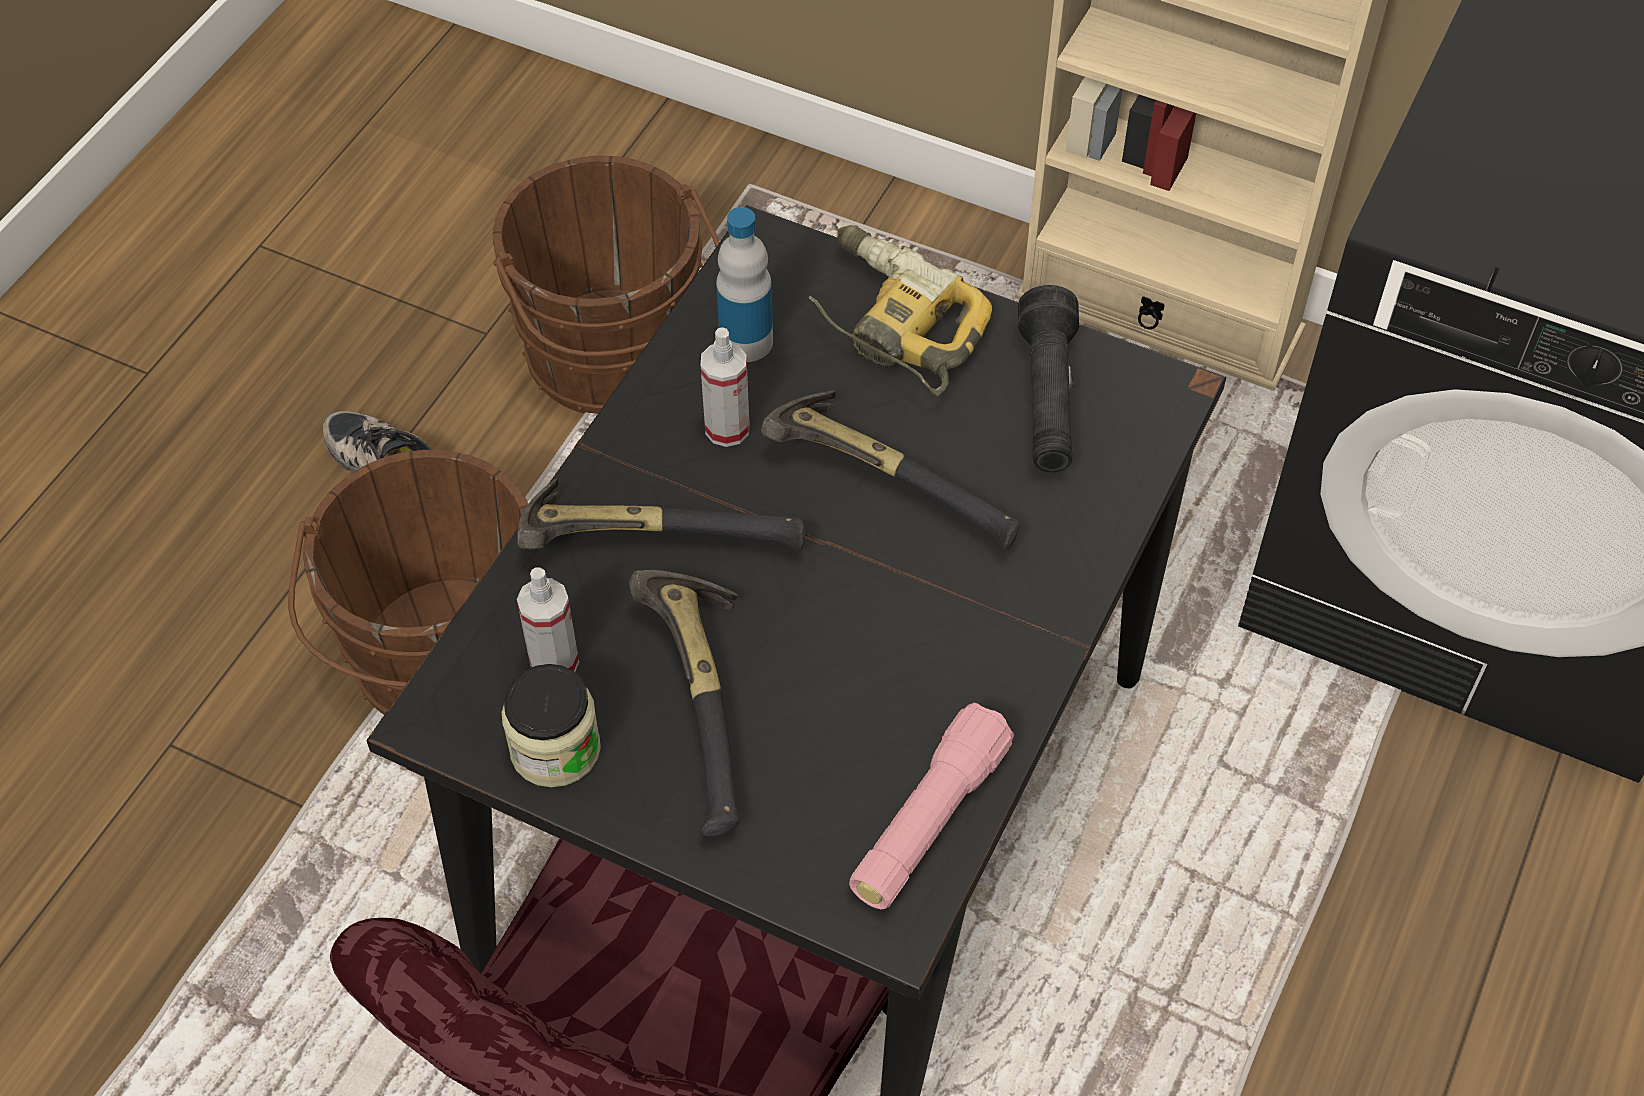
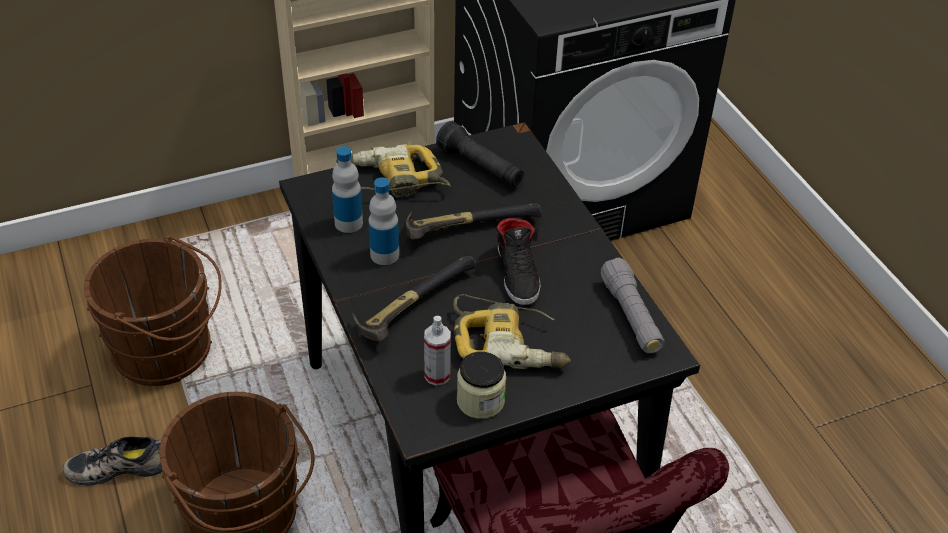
camera: 50 degrees left, 10 degrees down
(706, 704) = (509, 343): hammer -> power drill
(727, 429) = (384, 255): spray bottle -> bottle
(862, 612) = (518, 274): none -> black shoe
(929, 821) = (631, 316): pink flashlight -> grey flashlight

